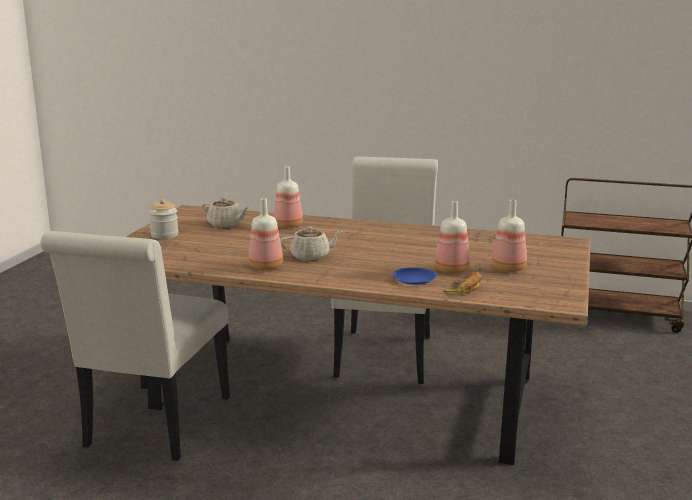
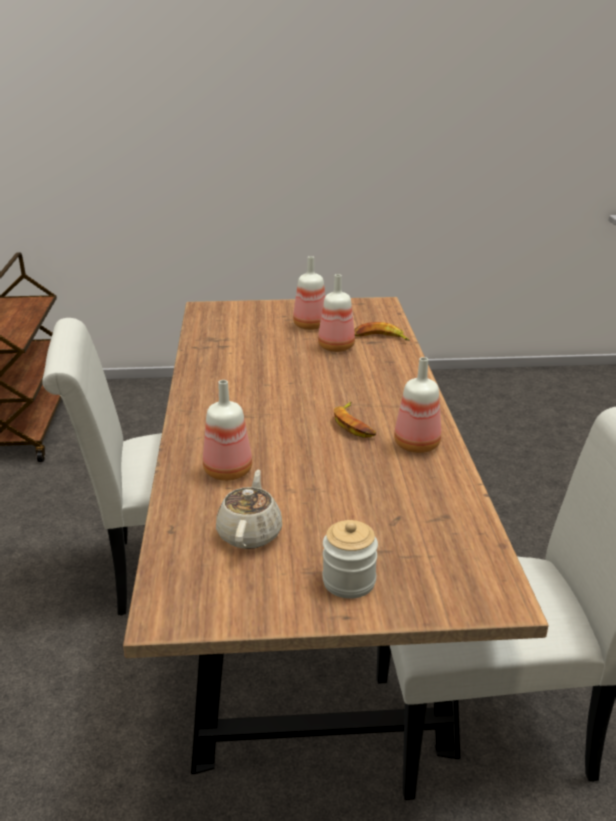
camera: 110 degrees left, 10 degrees up
(311, 256) = (354, 425): beige teapot -> banana
(414, 279) = (378, 360): blue plate -> none

